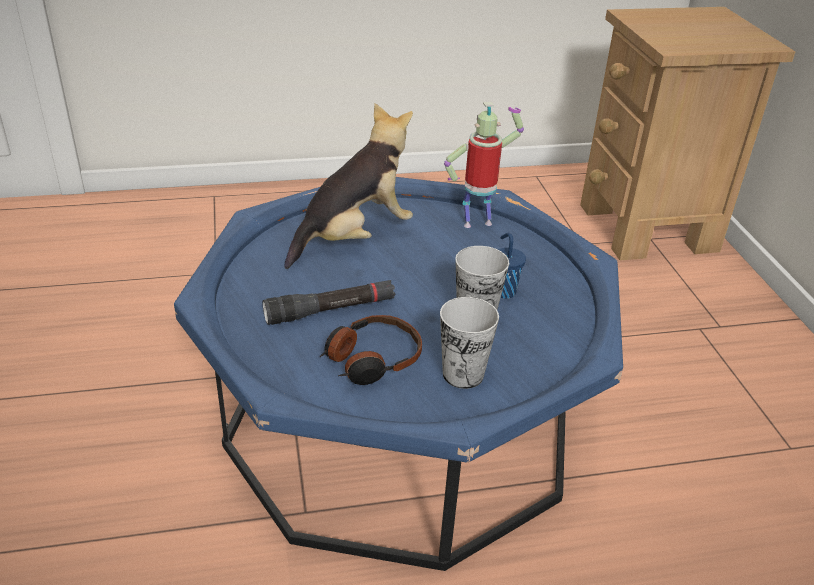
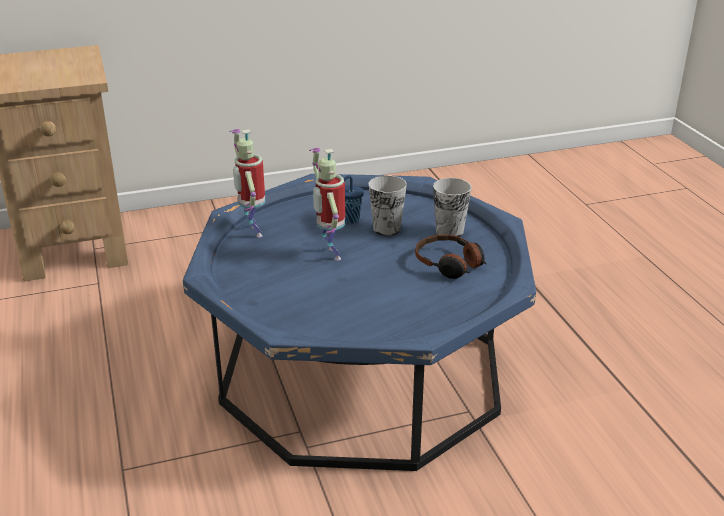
camera: 95 degrees left, 5 degrees down
(330, 310) = (399, 286): black flashlight -> none
(354, 237) = (287, 286): plush toy -> none
(417, 269) = (330, 254): none -> toy robot

